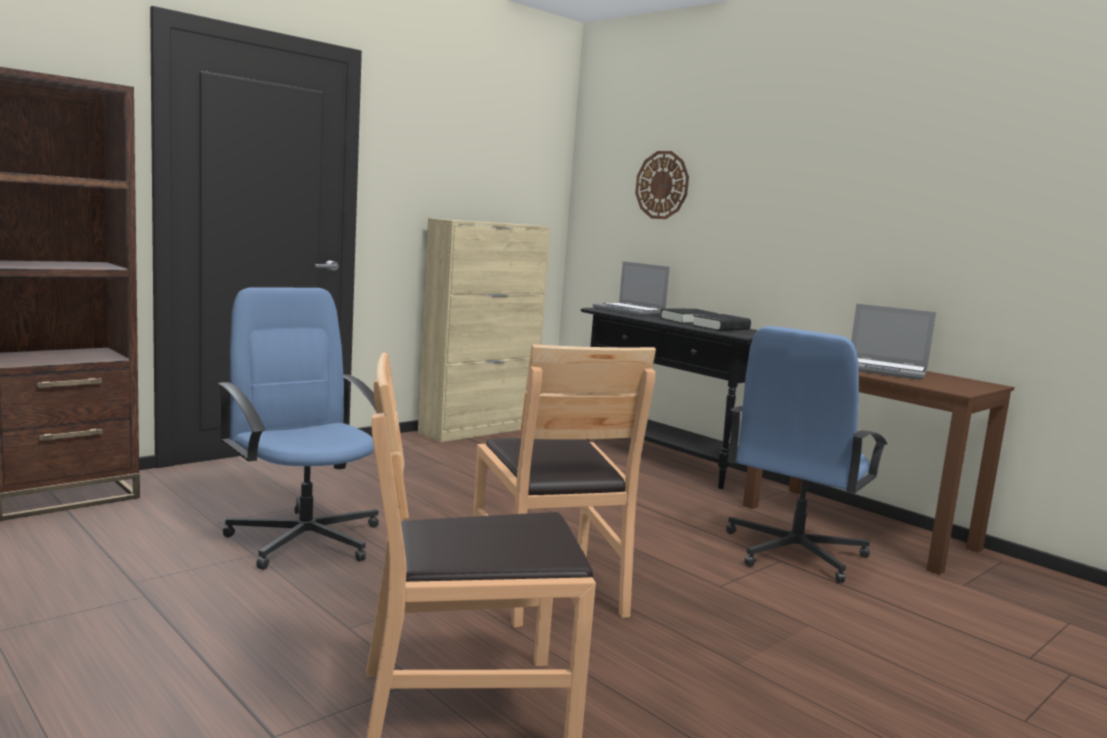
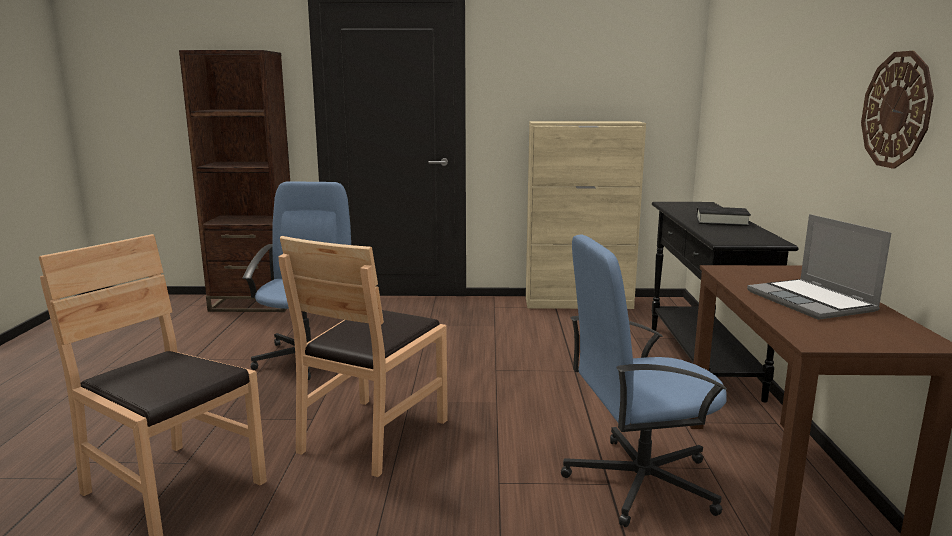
camera: 45 degrees right, 5 degrees up
(630, 311) = (695, 207): laptop -> none
(662, 185) = (744, 74): wall clock -> wall clock (897, 110)
(721, 328) = (731, 231): black book -> none

